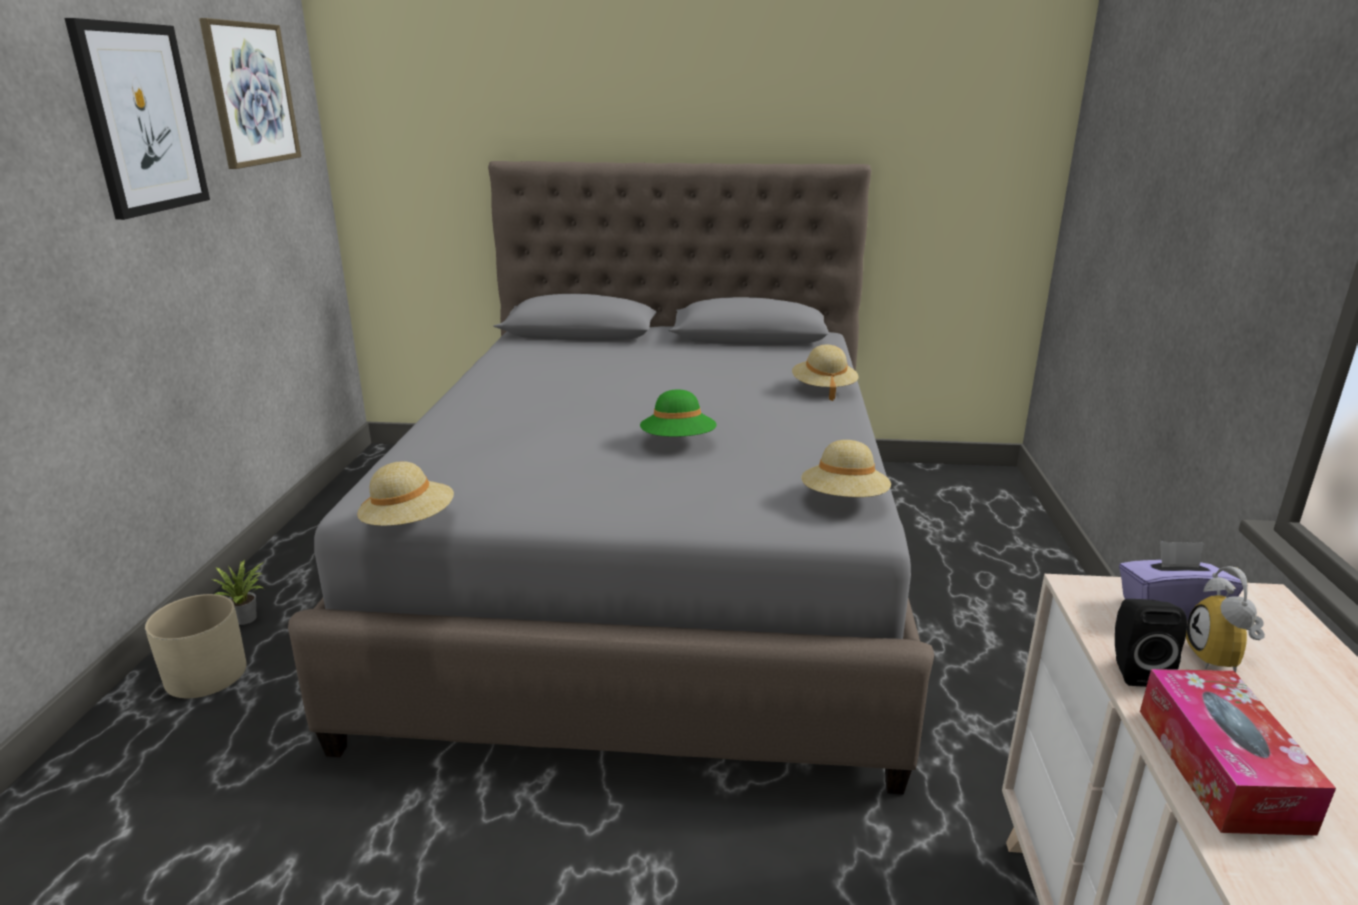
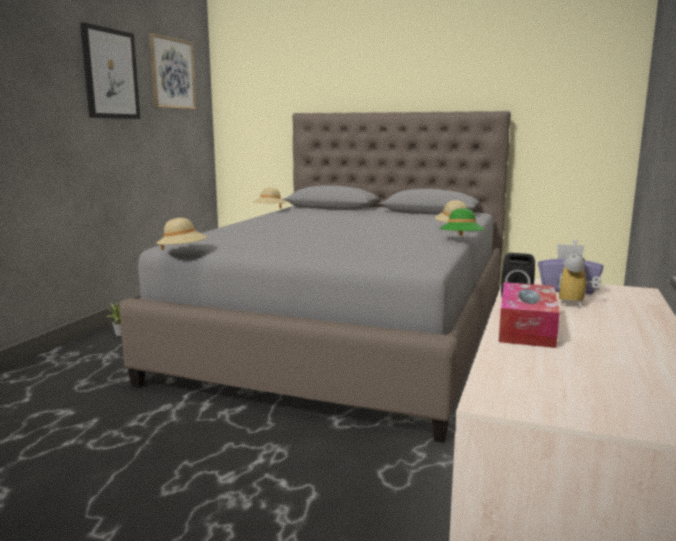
camera: 15 degrees right, 10 degrees down
(205, 675) = (91, 351): beige planter -> none
(678, 442) = (347, 239): green hat -> green hat (461, 240)
(844, 501) = (422, 259): beige hat -> beige hat (270, 210)

